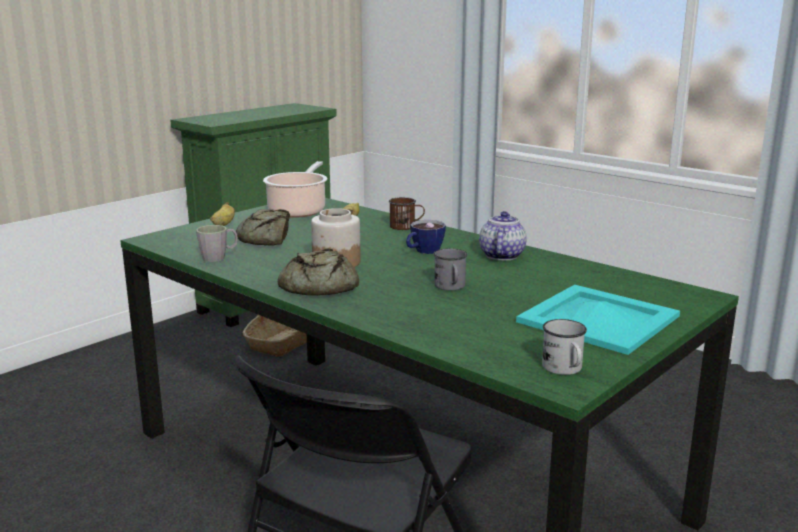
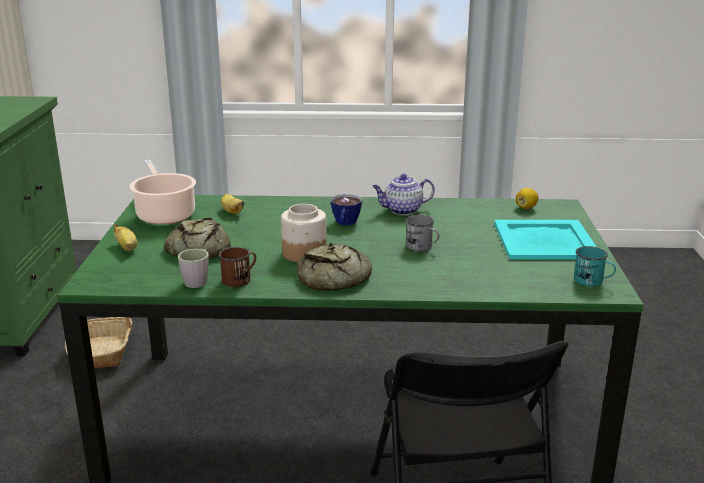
camera: 40 degrees left, 5 degrees up
(406, 226) = (287, 205): brown mug -> brown mug (240, 279)
(501, 255) = (402, 210): teapot -> teapot turned 75 degrees counterclockwise
(564, 369) = (592, 281): white mug -> turquoise mug
(647, 286) = (526, 207): none -> lemon

